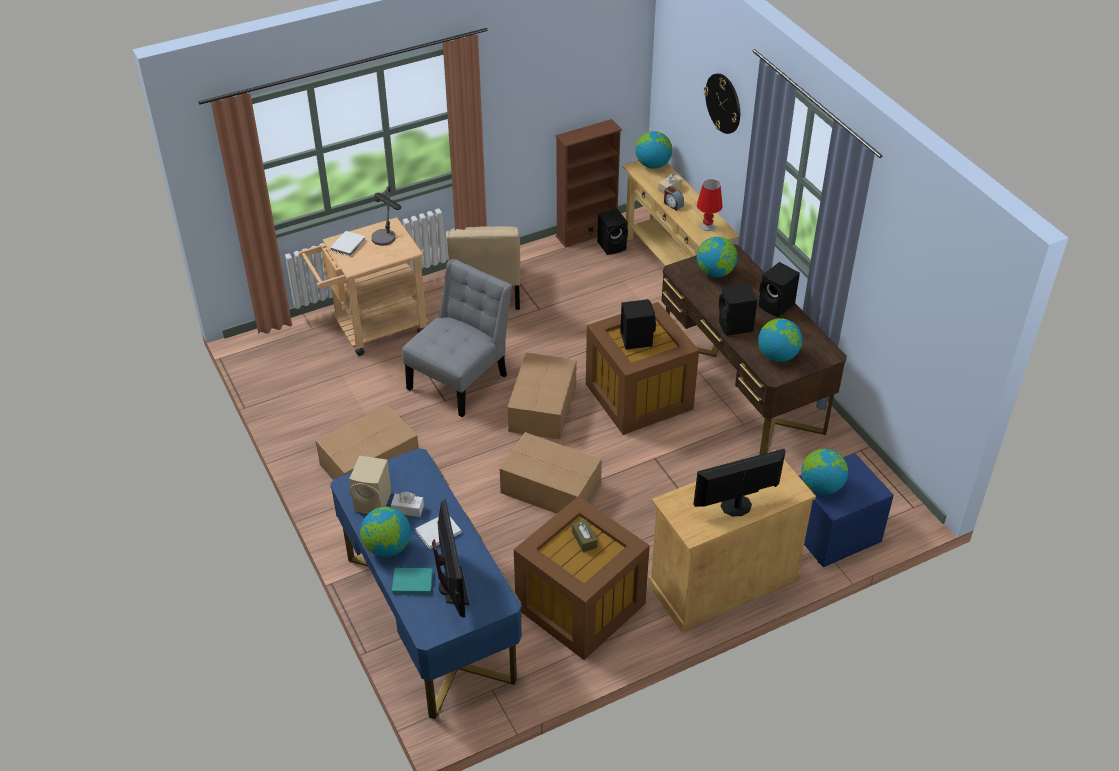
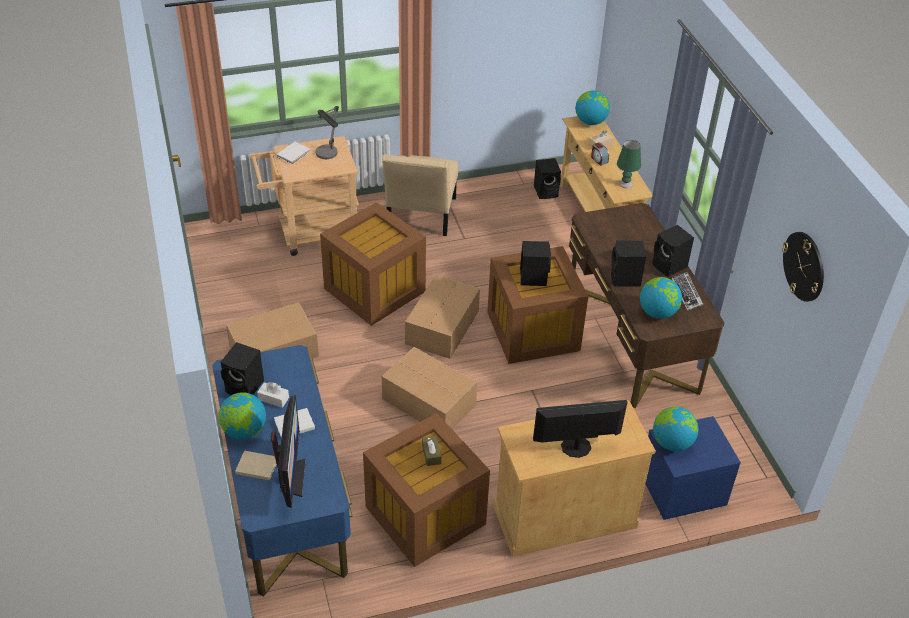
camera: 10 degrees right, 0 degrees up
(374, 502) = (245, 387): beige speaker -> black speaker
(411, 581) = (256, 466): turquoise book -> beige book
(461, 379) = (376, 290): grey chair -> brown storage box
(586, 233) = (526, 177): brown bookcase -> none
(707, 226) = (625, 184): red table lamp -> green table lamp
(715, 272) = (620, 227): globe -> none
(723, 103) = (653, 70): wall clock -> wall clock (804, 266)
(801, 332) = (687, 293): none -> keyboard

